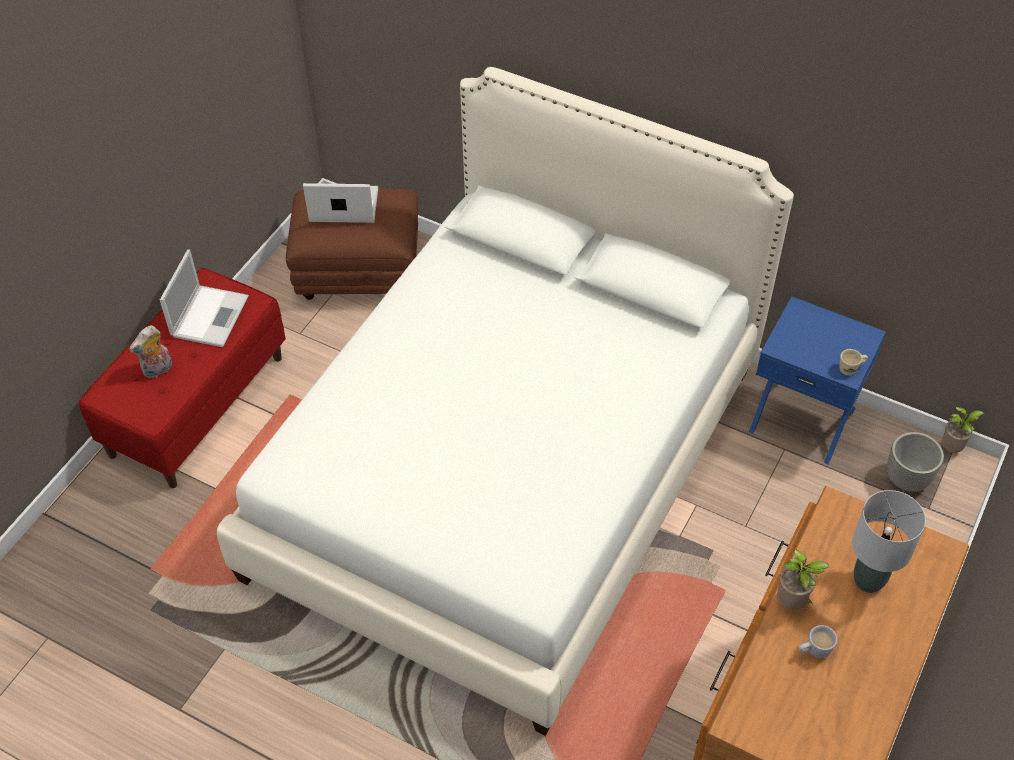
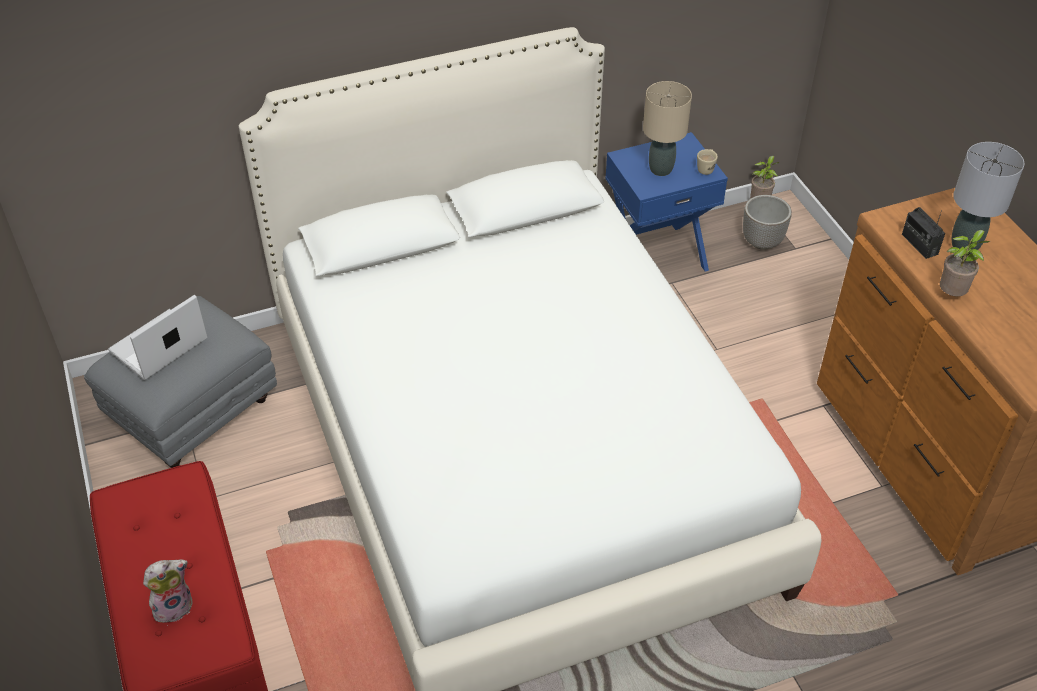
camera: 50 degrees left, 5 degrees down
(158, 370) = (174, 606): plush toy -> plush toy turned 120 degrees counterclockwise
(210, 315) = (159, 521): laptop -> none
(357, 272) = (192, 414): brown ottoman -> grey ottoman
(813, 341) = (661, 169): none -> beige table lamp
(813, 651) = (1004, 310): white mug -> none
(832, 547) = (919, 244): none -> radio

